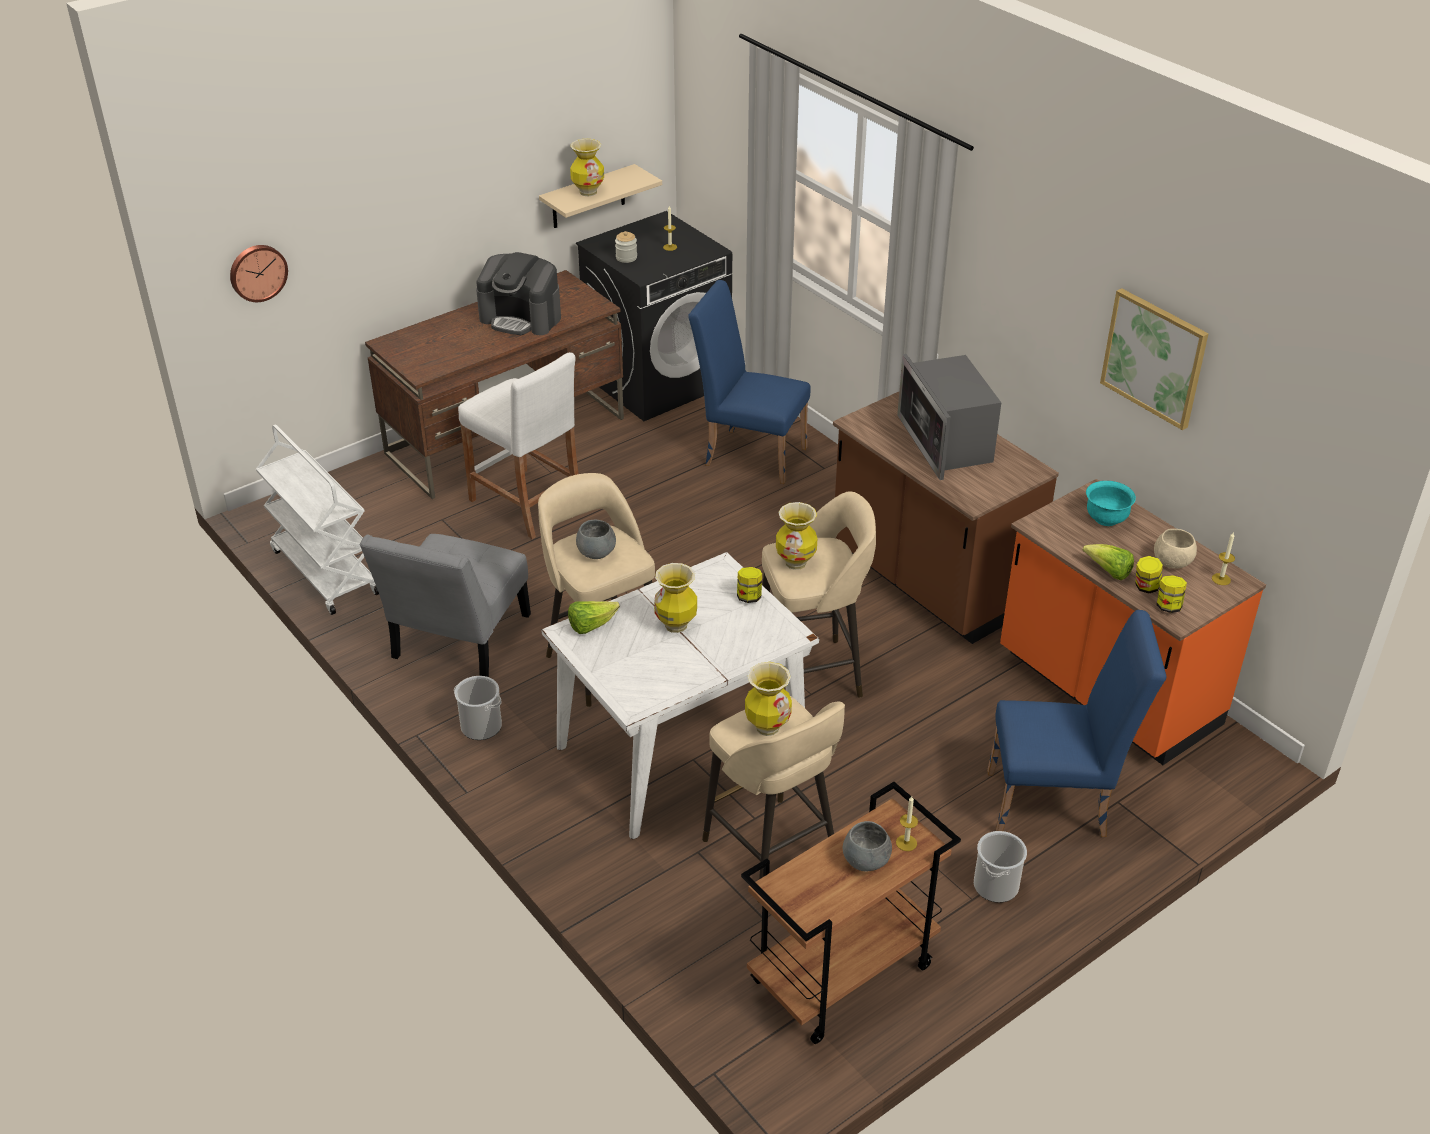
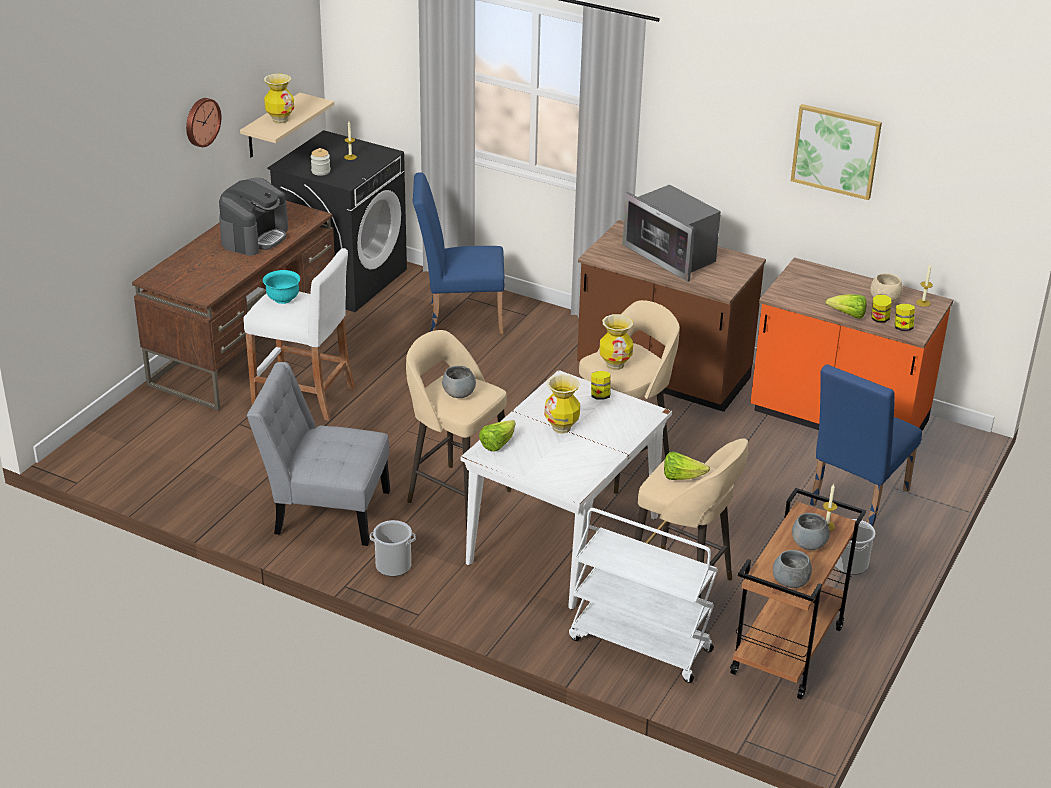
camera: 25 degrees left, 5 degrees down
(257, 272) = (56, 229): wall clock -> wall clock (201, 121)
(324, 572) = (166, 488): white cart -> white cart (639, 645)
(457, 642) = (325, 511): grey chair -> grey chair turned 105 degrees clockwise
(521, 318) = (255, 237): coffee machine -> coffee machine turned 60 degrees counterclockwise
(767, 727) = (681, 477): vase -> lettuce
(807, 904) = (790, 582): none -> grey bowl
(1057, 804) = (854, 500): blue chair -> blue chair turned 150 degrees clockwise
(1106, 519) = (821, 282): turquoise bowl -> turquoise bowl (283, 299)

